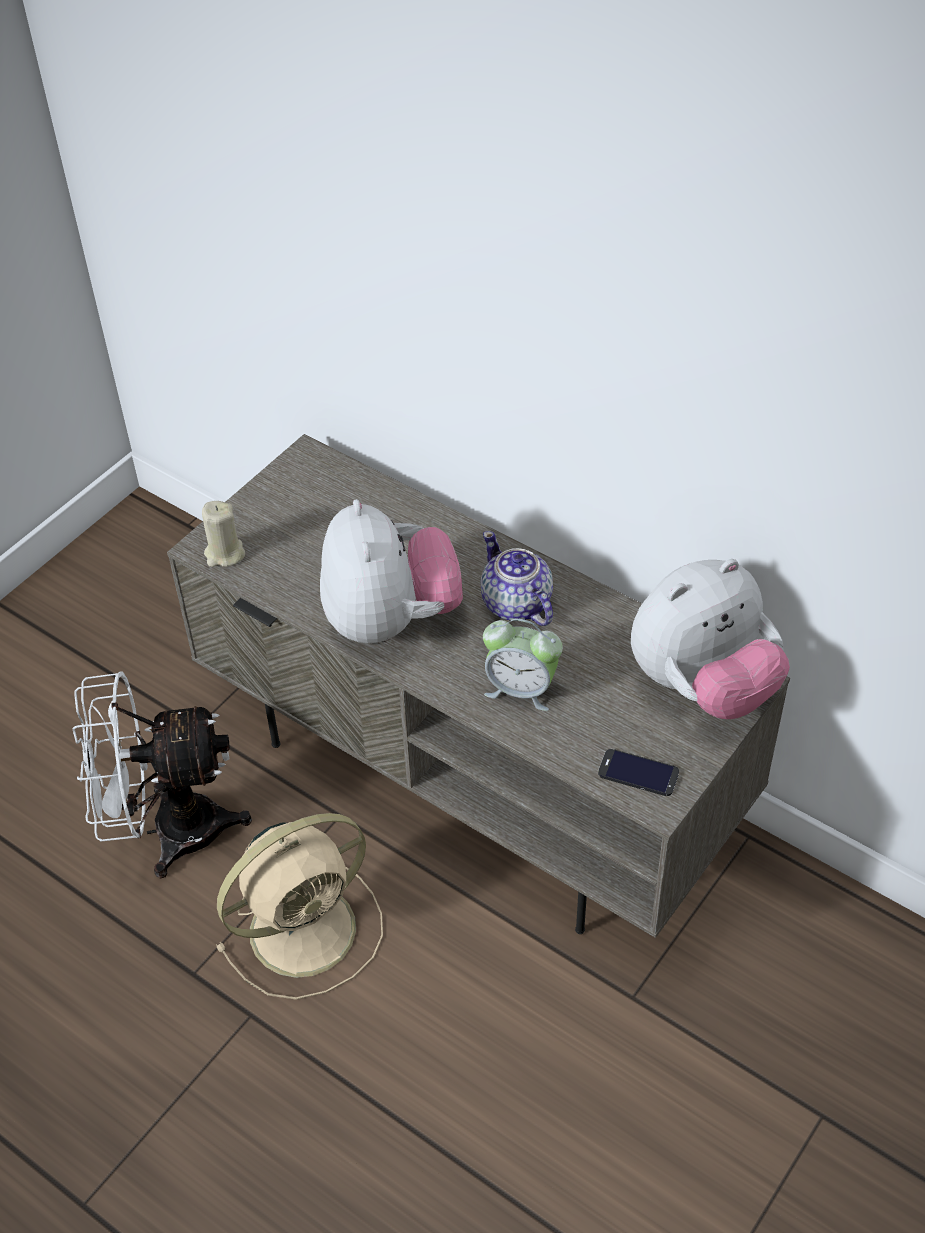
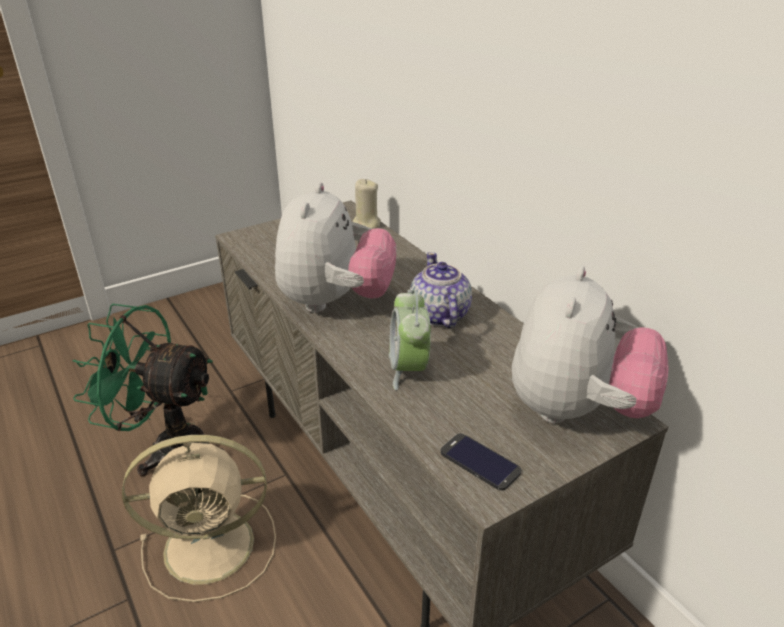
camera: 20 degrees right, 15 degrees down
(168, 831) = (167, 447): white fan -> green fan
(224, 554) = (250, 243): beige candle -> beige candle (366, 224)
(521, 689) = (408, 370): alarm clock -> alarm clock turned 45 degrees clockwise
(702, 686) = (576, 410): plush toy -> plush toy turned 60 degrees counterclockwise

